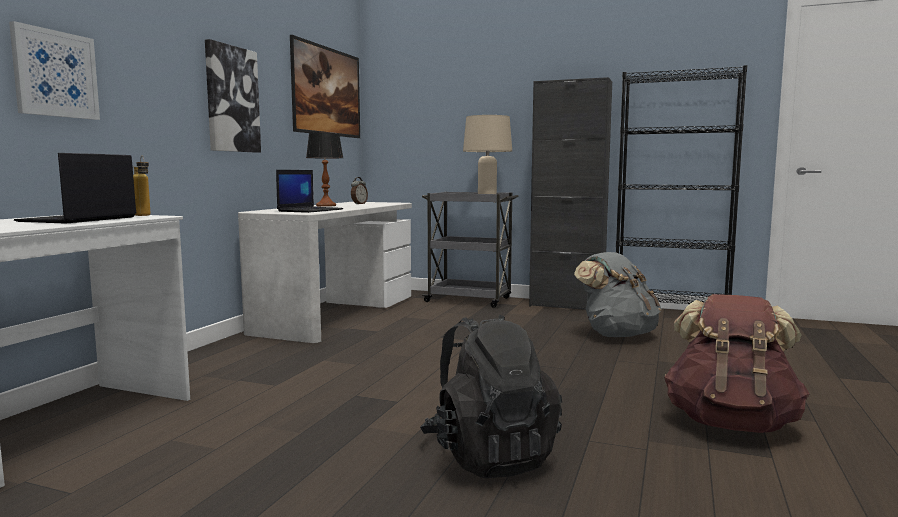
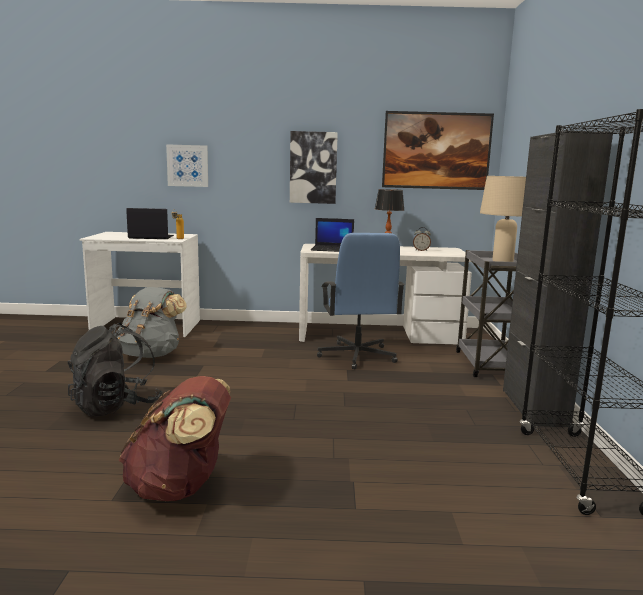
camera: 70 degrees right, 5 degrees up
(401, 329) = (357, 356): none -> blue office chair
(616, 335) = (430, 437): grey backpack -> grey backpack (151, 354)

